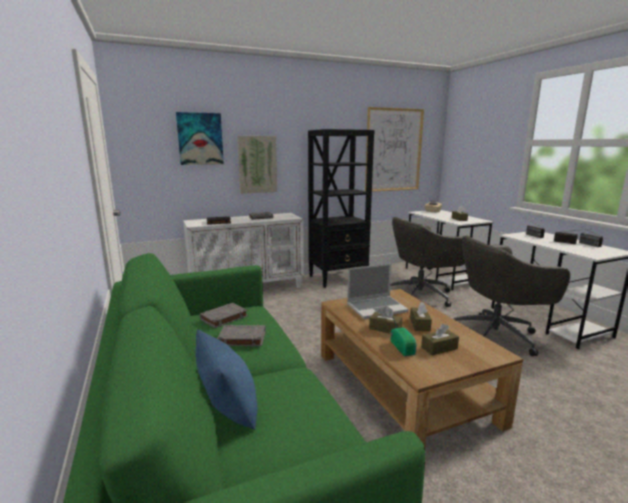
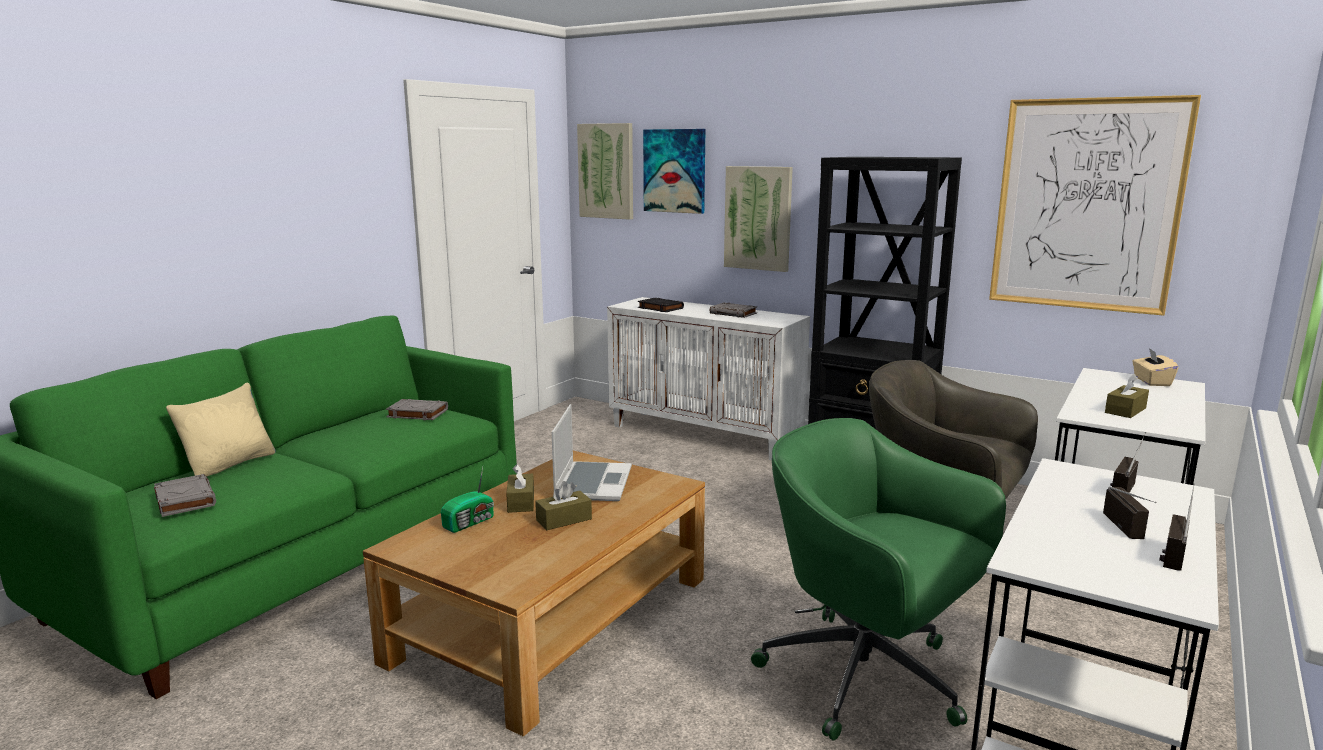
camera: 55 degrees right, 0 degrees up
(144, 139) = (606, 171): none -> picture
(228, 408) = (230, 464): blue pillow -> beige pillow
(241, 339) = (371, 433): grey book -> grey book (185, 500)
(377, 308) = (592, 483): laptop -> laptop turned 120 degrees counterclockwise
(439, 348) = (491, 544): brown tissue box -> none
(497, 336) = (867, 679): grey office chair -> green office chair

